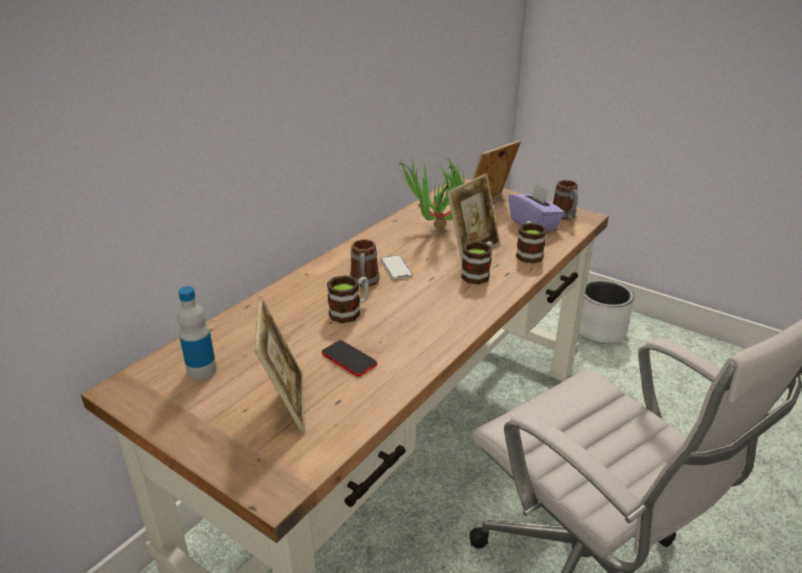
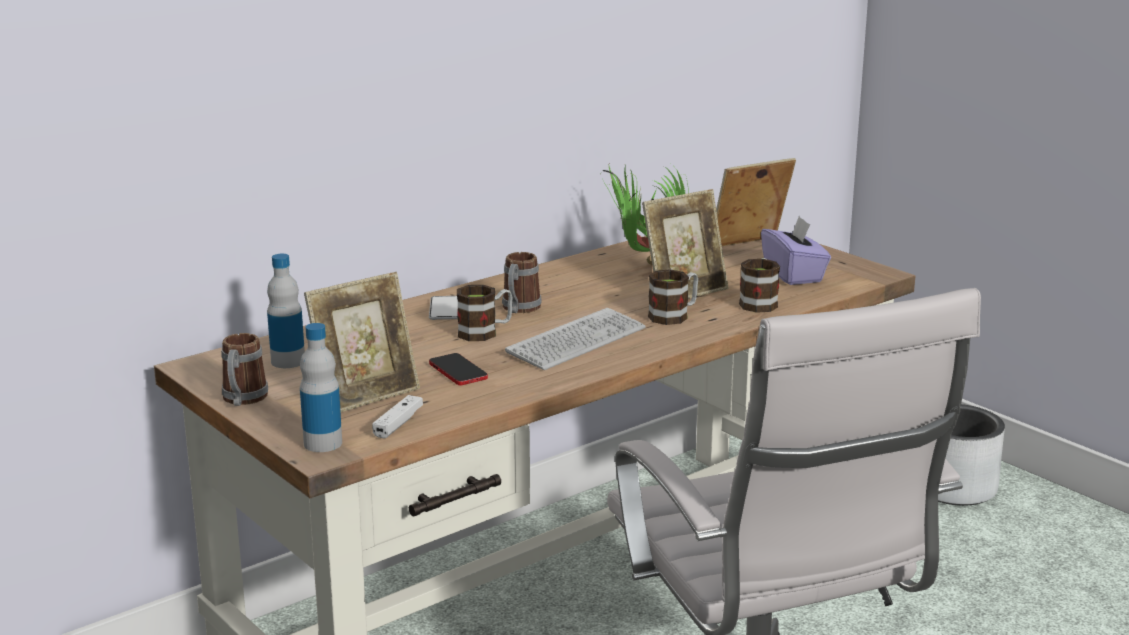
camera: 15 degrees right, 10 degrees down
(271, 475) = (323, 443): none -> bottle
(286, 403) = (366, 396): picture frame -> picture frame turned 45 degrees clockwise
(328, 435) = (398, 424): none -> white game controller
(396, 268) = (569, 299): phone -> phone (444, 309)
(424, 311) = (576, 341): none -> keyboard
(565, 217) = (847, 271): mug -> mug (243, 400)

